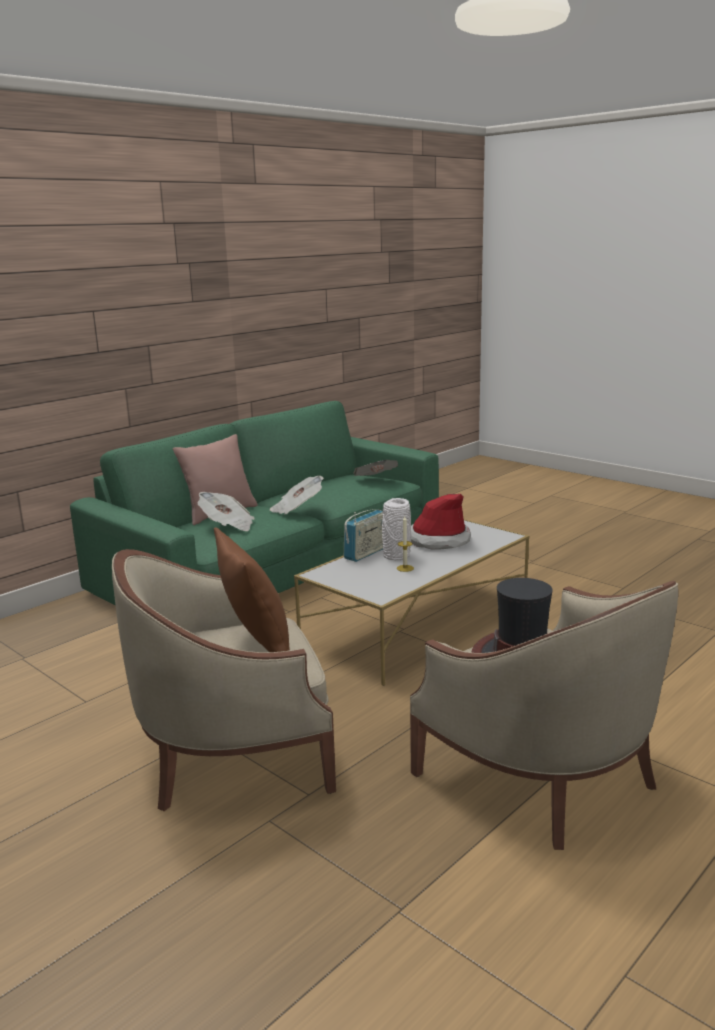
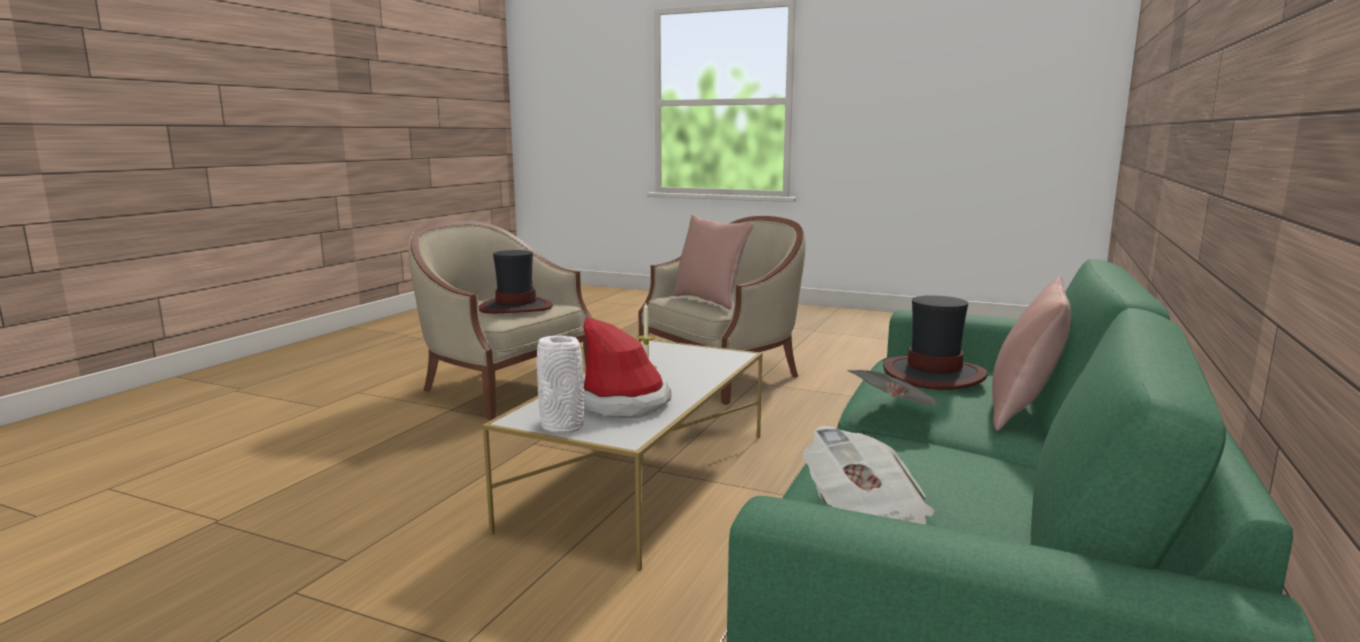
camera: 160 degrees right, 5 degrees down
(228, 525) = (934, 374): newspaper -> hat
(256, 645) = (710, 301): brown pillow -> pink pillow
(367, 553) = (708, 378): radio -> none
(396, 556) = (668, 379): white vase -> white vase (563, 427)

